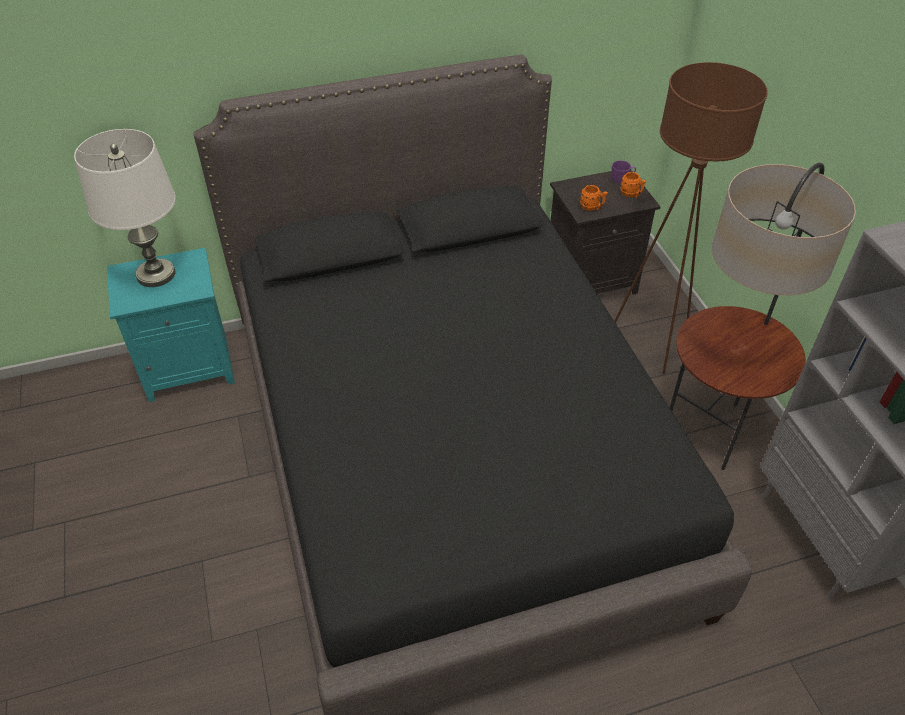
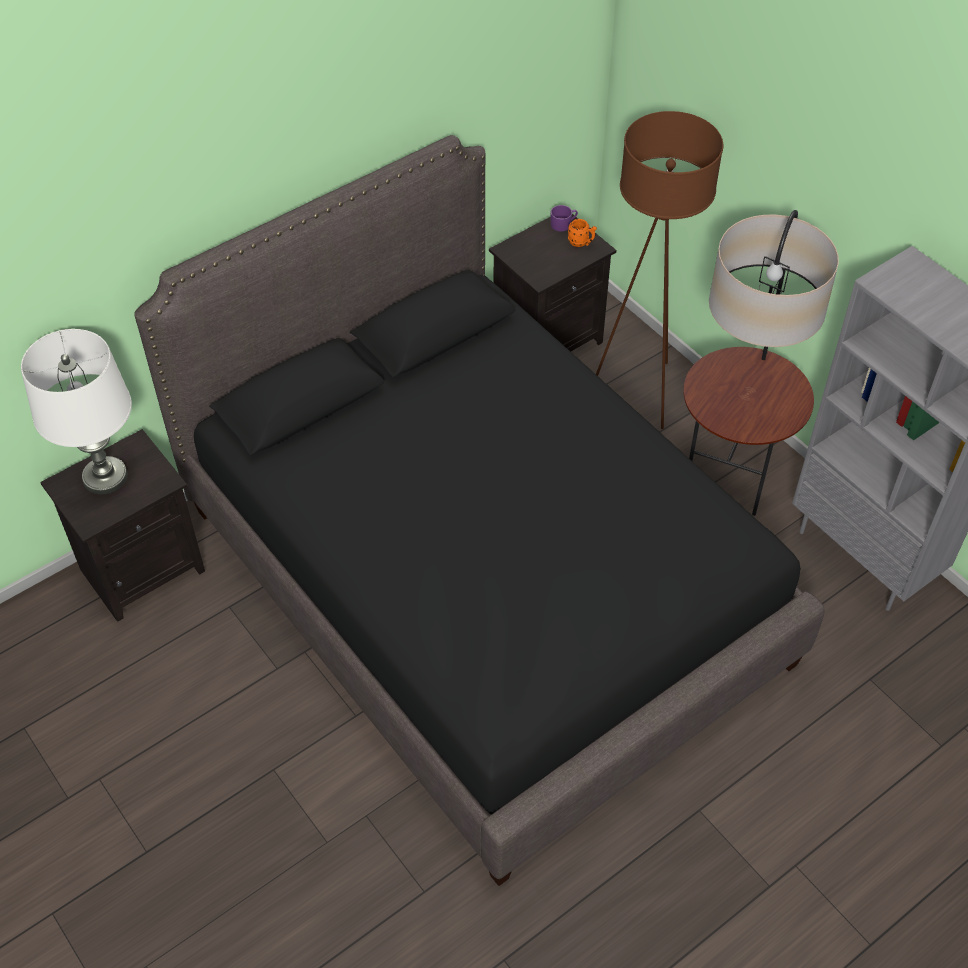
camera: 20 degrees left, 5 degrees up
(190, 367) = (143, 568): turquoise nightstand -> black nightstand
(592, 208) = (546, 269): orange mug -> none

